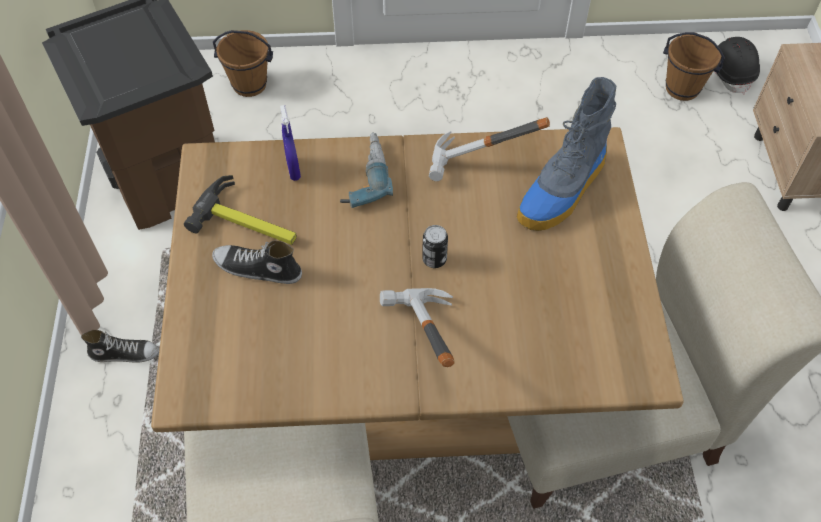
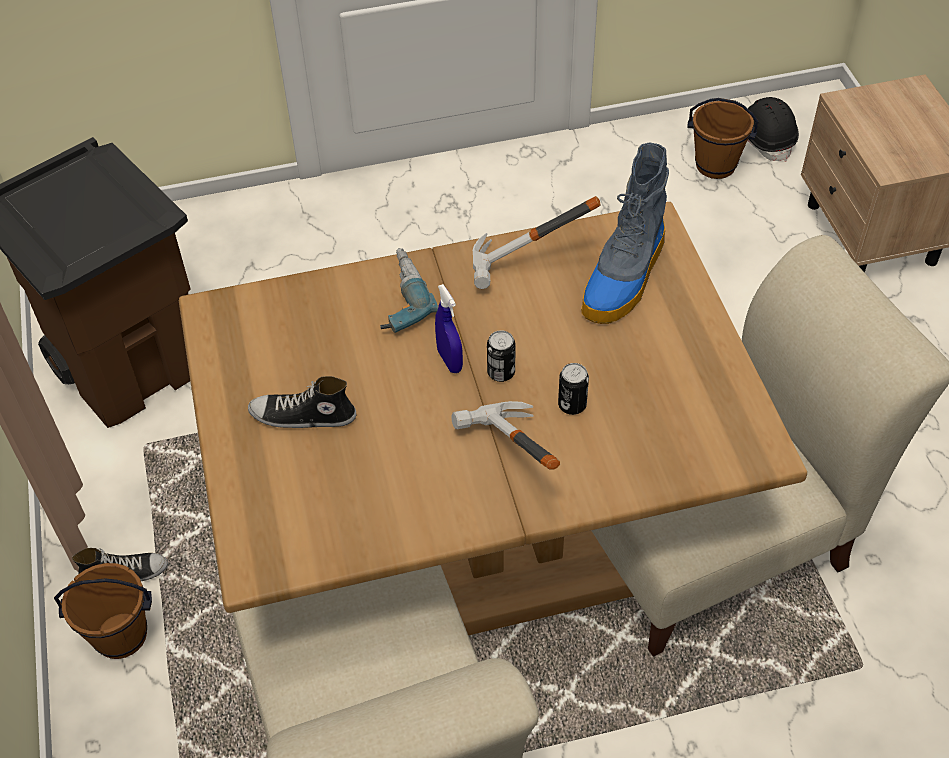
camera: 10 degrees left, 5 degrees down
(249, 221) = (280, 368): hammer -> none
(250, 84) = (205, 239): brown bucket -> brown bucket (121, 635)
(293, 169) = (316, 303): blue spray bottle -> blue spray bottle (449, 361)
(488, 300) = (572, 405): none -> can

